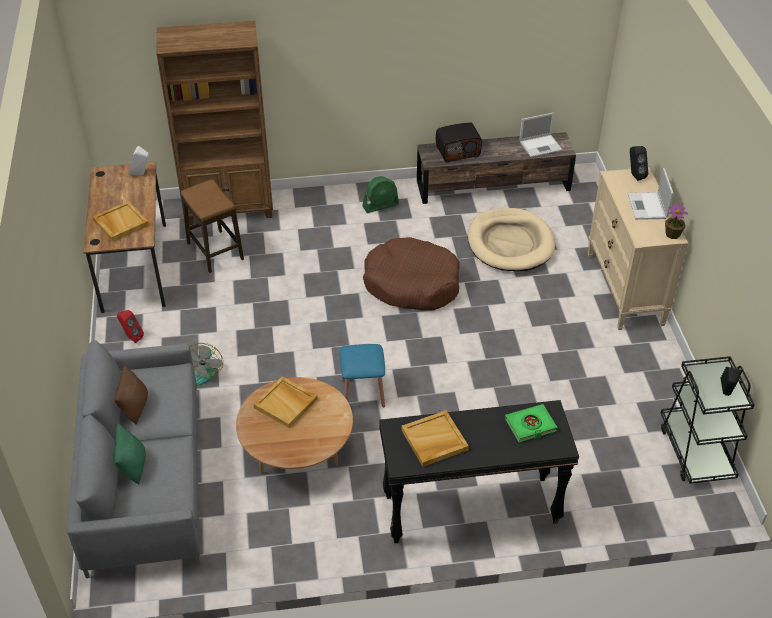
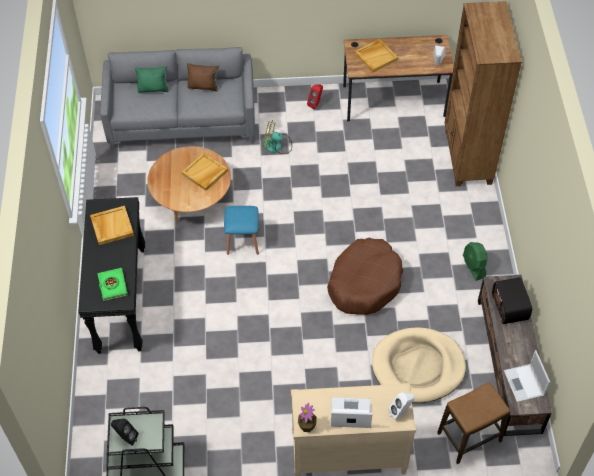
camera: 95 degrees right, 10 degrees up
(215, 251) = (411, 149): stool -> stool (469, 437)
(634, 175) = (400, 413): black speaker -> white speaker

